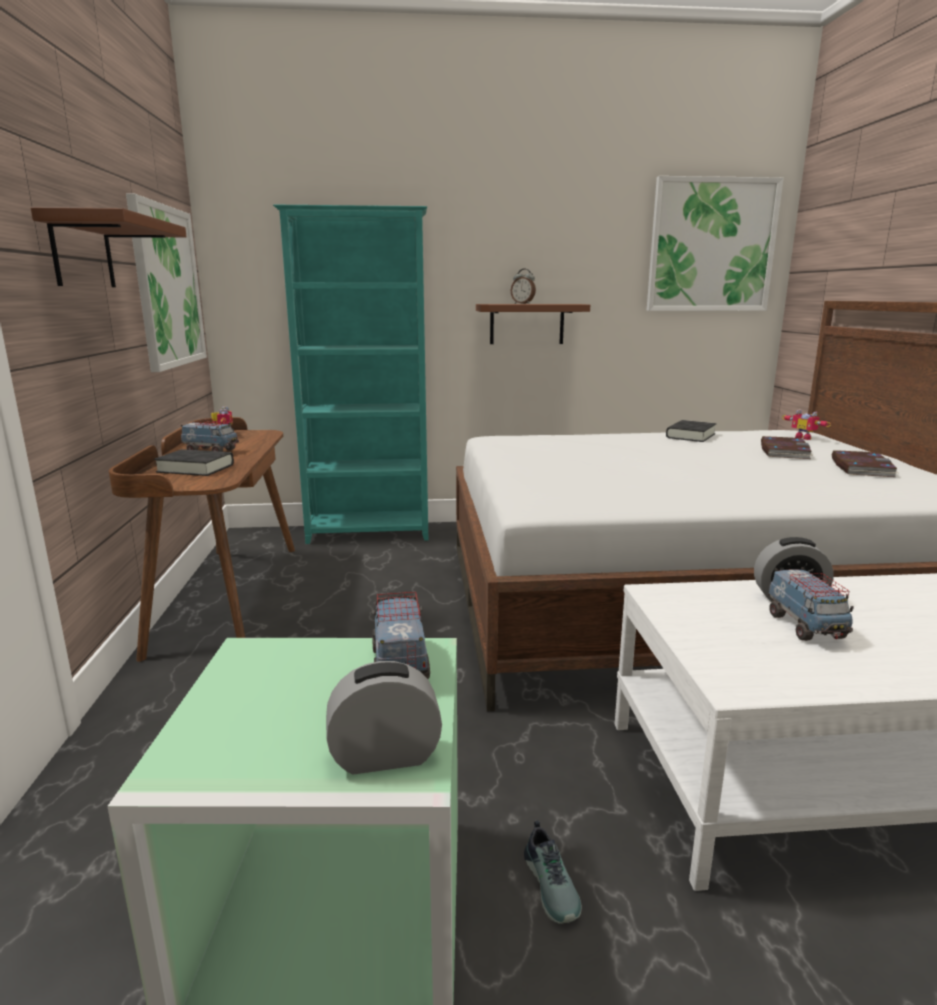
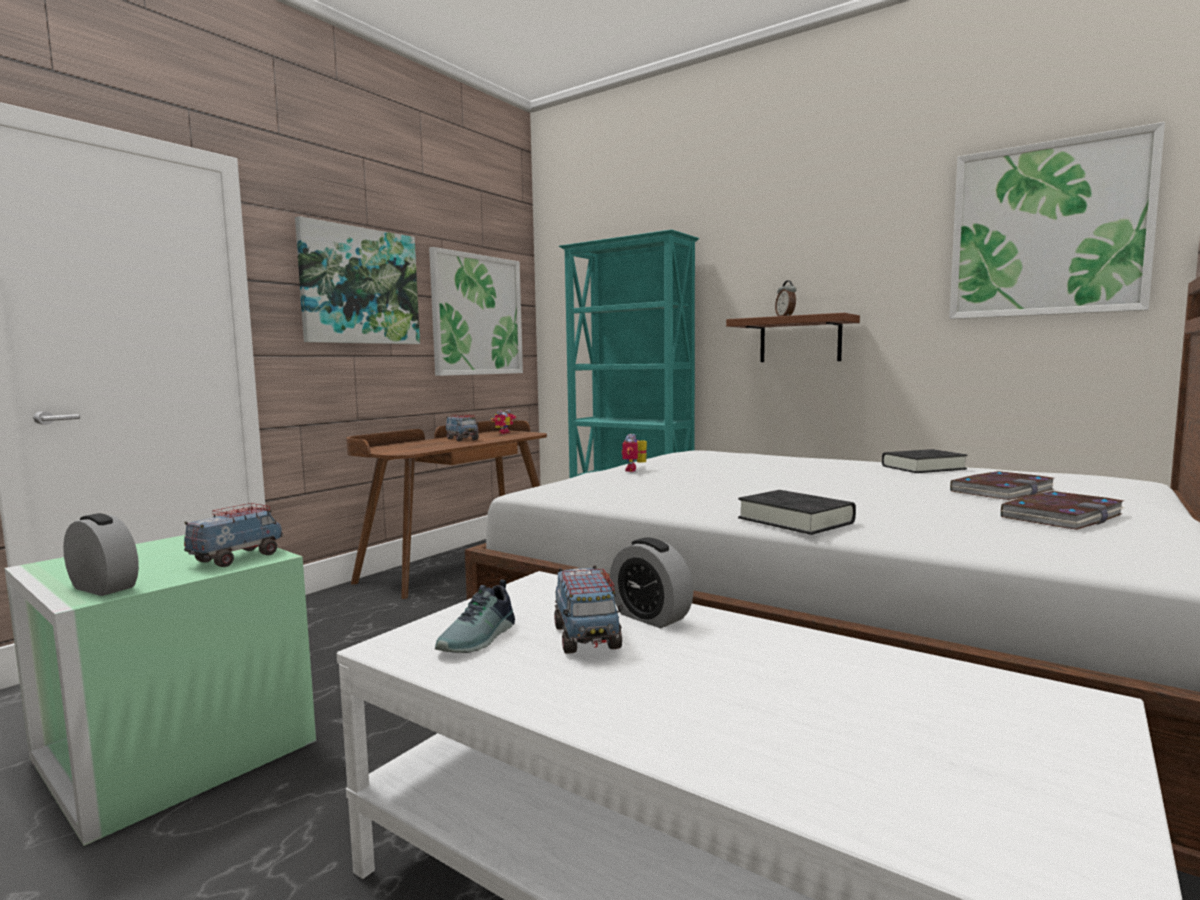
camera: 40 degrees right, 10 degrees down
(82, 252) = (360, 286): brown shelf -> picture
(195, 468) = (421, 445): black book -> black book (795, 520)
(553, 885) = (288, 806): shoe -> shoe (480, 638)
(804, 438) = (1103, 484): toy robot -> toy robot (634, 470)
(805, 626) = (586, 638): toy truck -> toy truck turned 45 degrees counterclockwise

